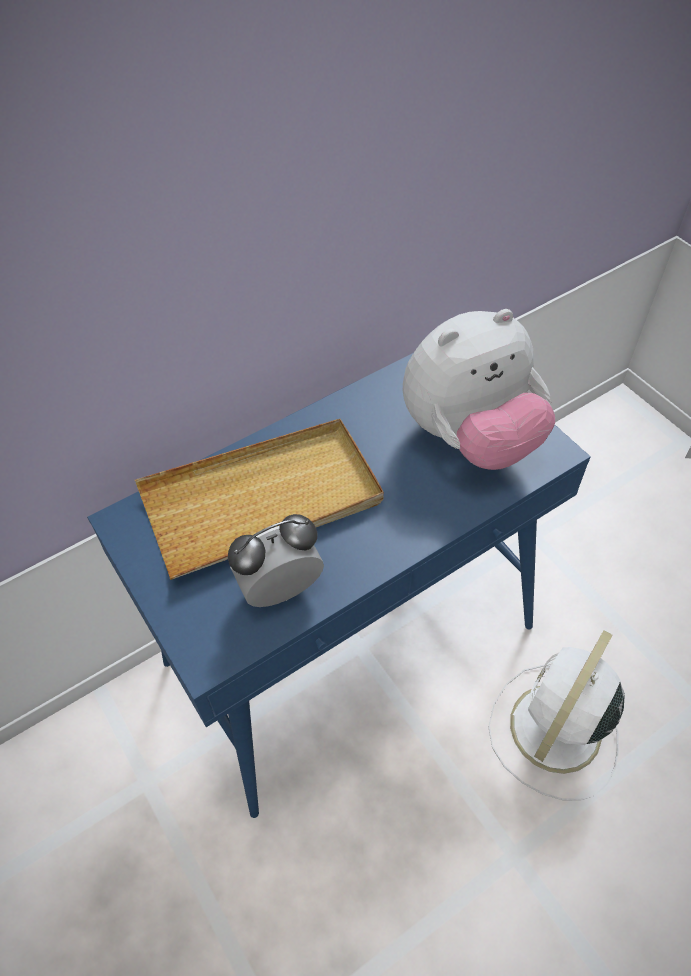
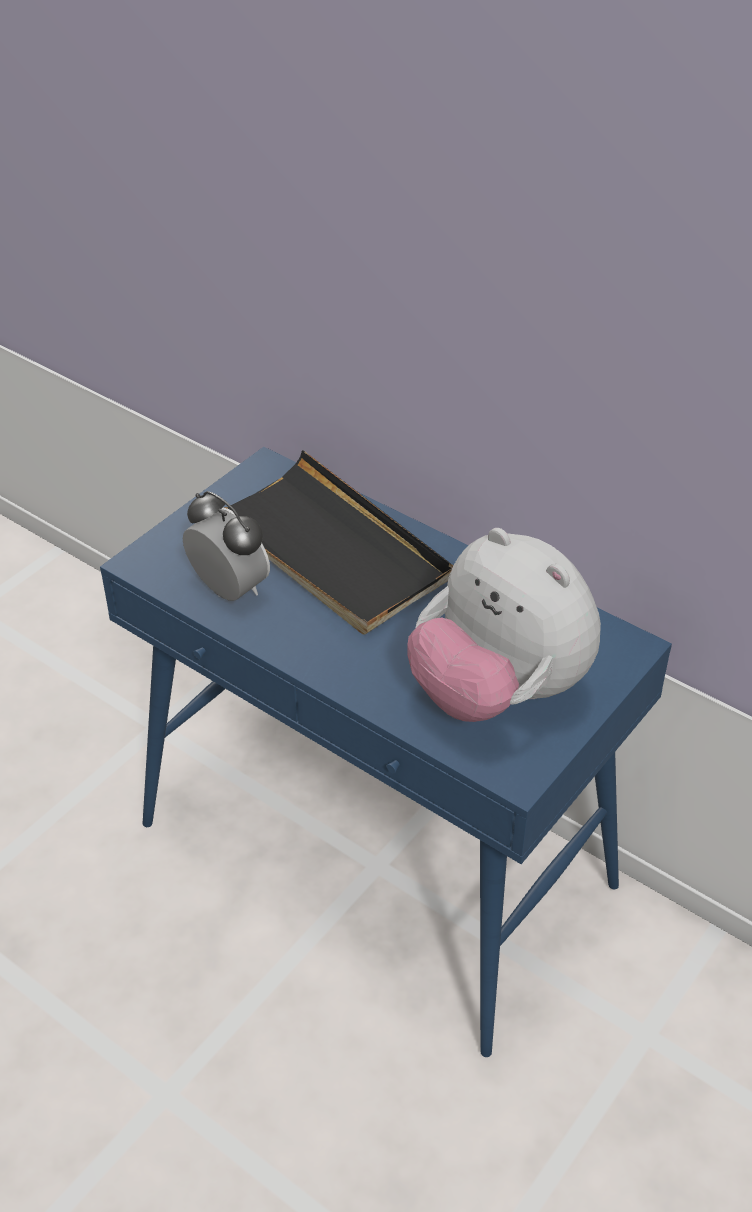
camera: 70 degrees right, 10 degrees down
(262, 501) = (330, 549): beige tray -> black tray
(553, 731) = (340, 1113): white fan -> none

